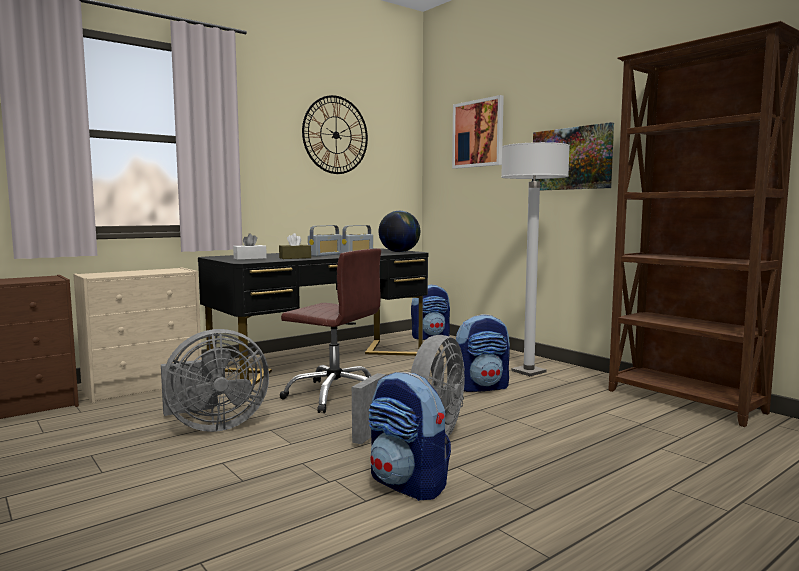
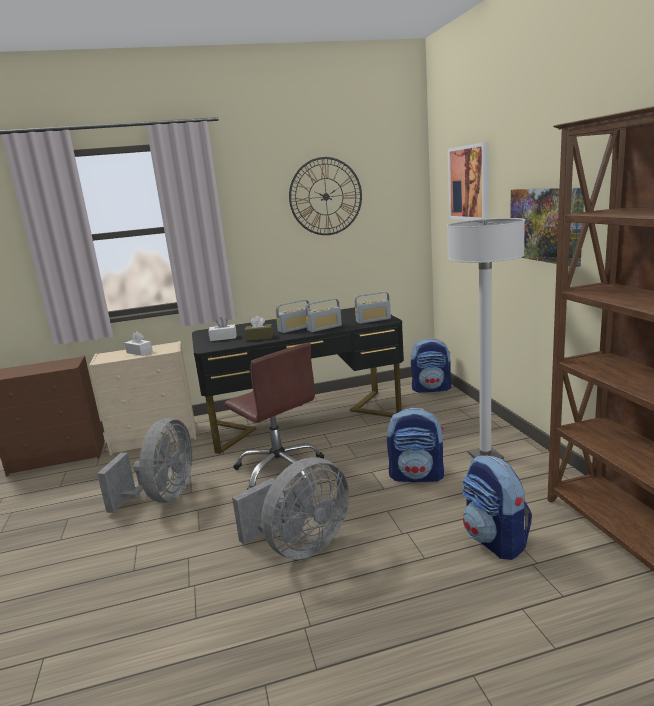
camera: 25 degrees right, 10 degrees up
(140, 272) = (139, 352): none -> white tissue box
(213, 426) = (163, 497): grey fan -> grey fan turned 75 degrees counterclockwise
(399, 252) = (373, 320): globe -> radio
(408, 484) = (242, 605): backpack -> backpack (495, 540)

